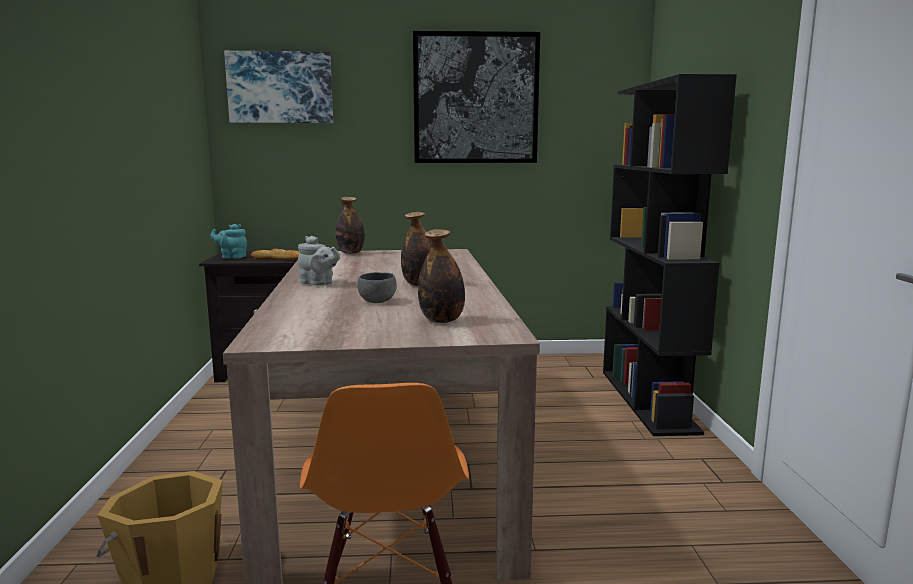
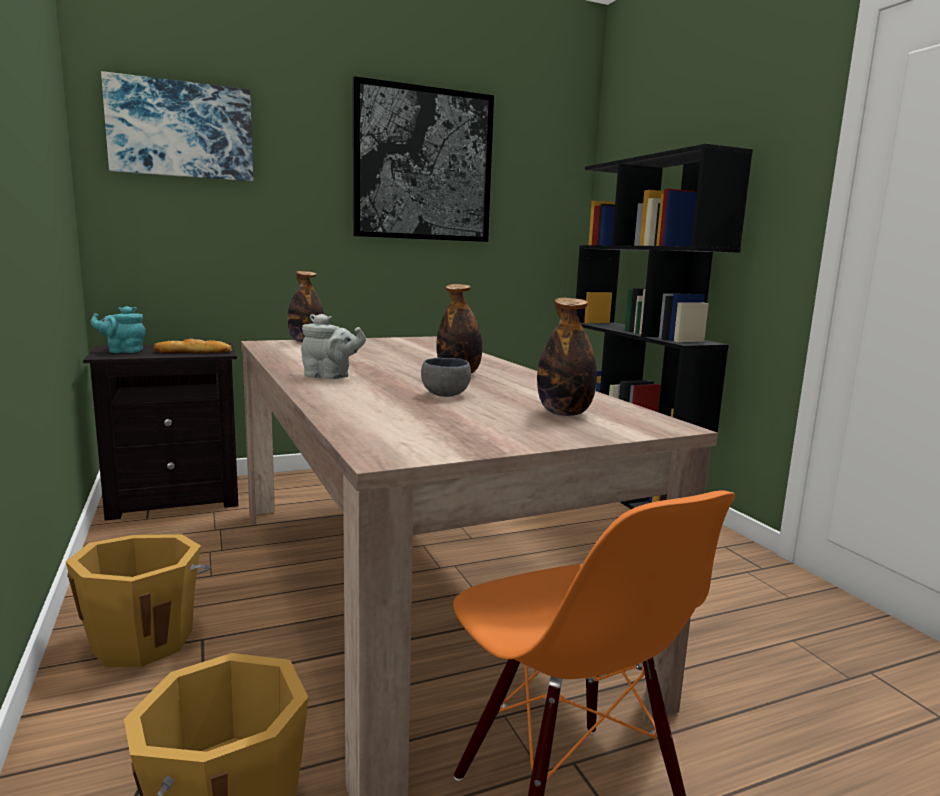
camera: 20 degrees left, 0 degrees up
(191, 464) = (144, 639): none -> orange bucket

